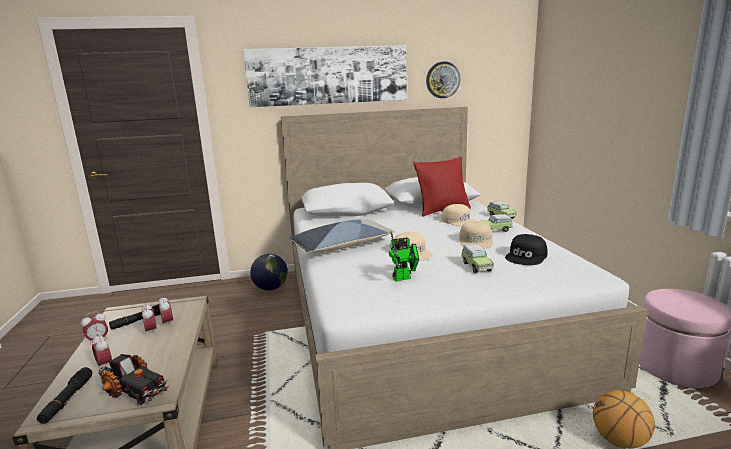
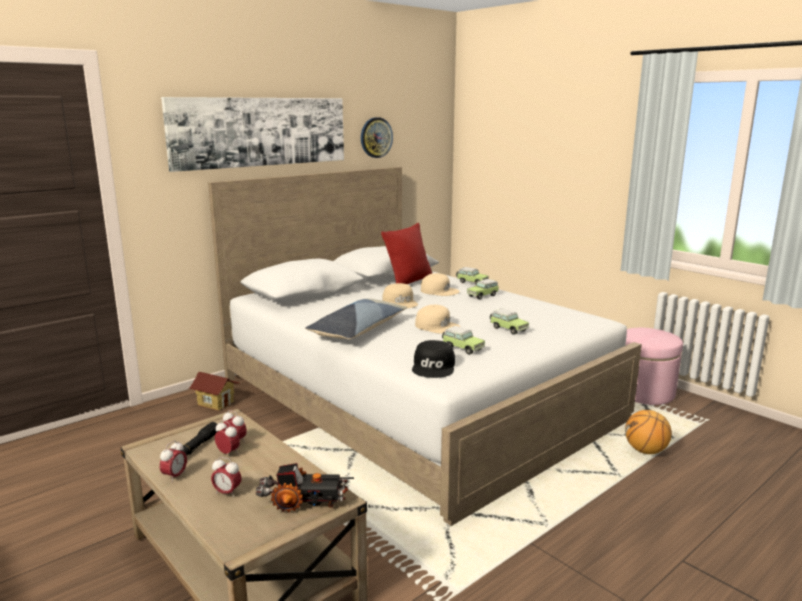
camera: 30 degrees left, 0 degrees up
(67, 400) = (240, 528): black flashlight -> none
(271, 288) = (216, 403): globe -> toy house
(404, 278) = (462, 348): toy robot -> toy car
(476, 241) = (480, 308): beige cap -> beige cap (400, 302)
(526, 257) = (537, 315): black cap -> black cap (434, 367)

